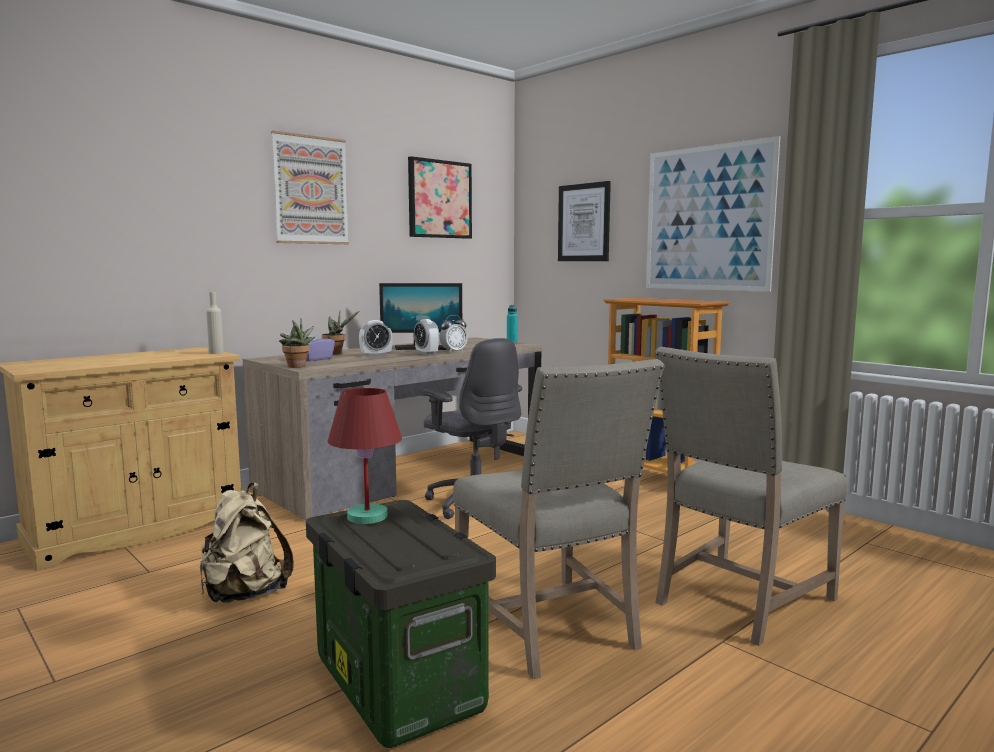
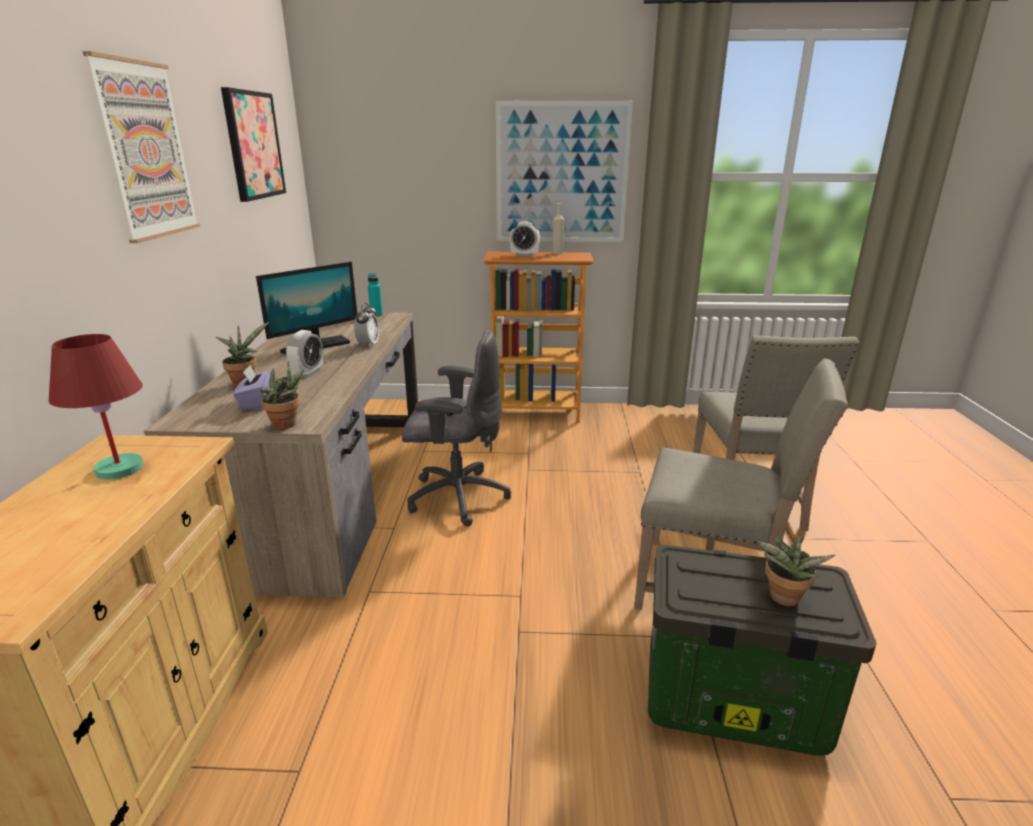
camera: 45 degrees left, 15 degrees up
(216, 353) = (182, 444): beige bottle -> beige bottle (557, 253)
(244, 594) = (463, 718): beige backpack -> none
(368, 516) = (699, 581): red table lamp -> red table lamp (121, 468)
(390, 544) = (783, 599): none -> potted plant
(426, 354) = (353, 356): alarm clock -> alarm clock (524, 255)
(584, 222) = (412, 170): picture -> none

